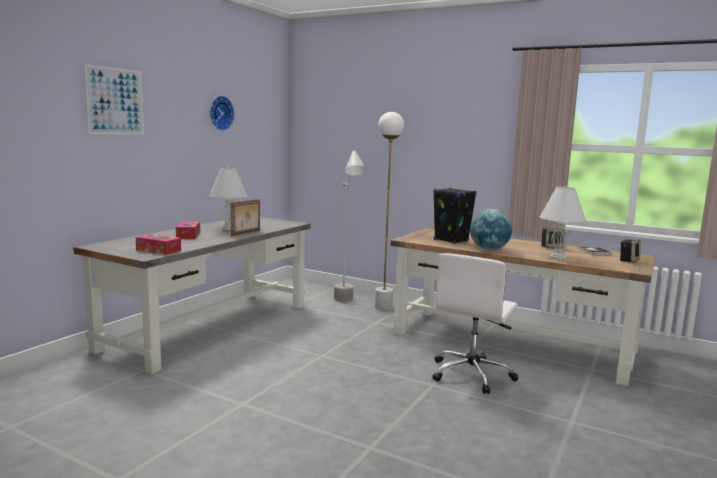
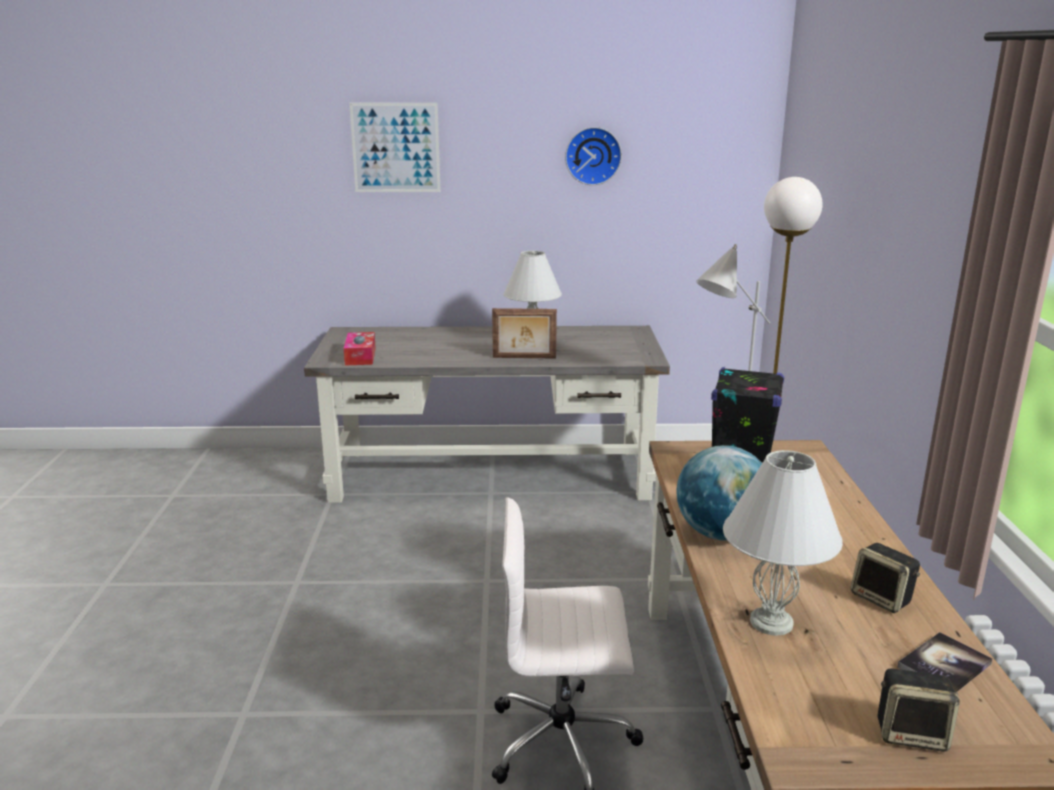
camera: 60 degrees right, 10 degrees up
(188, 235) = (458, 342): tissue box -> none

